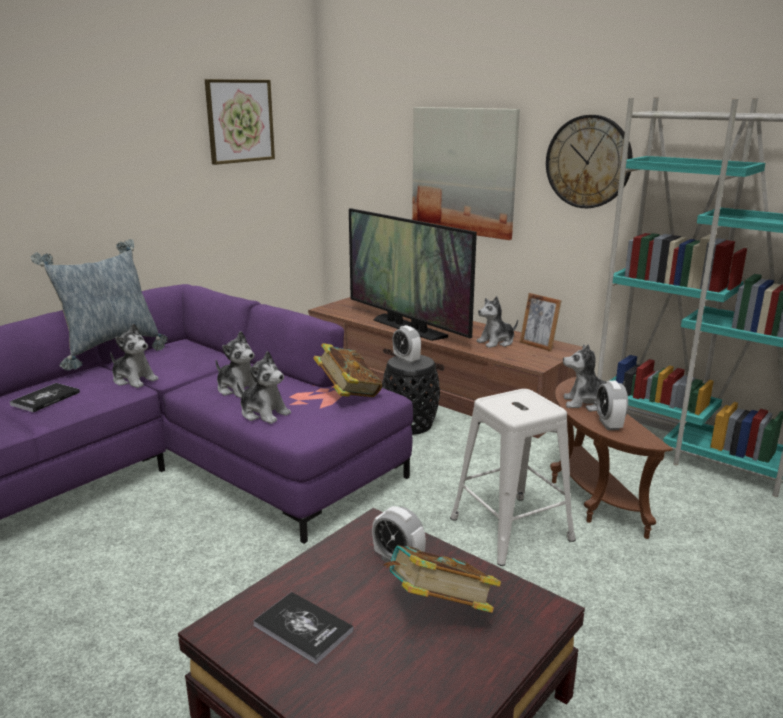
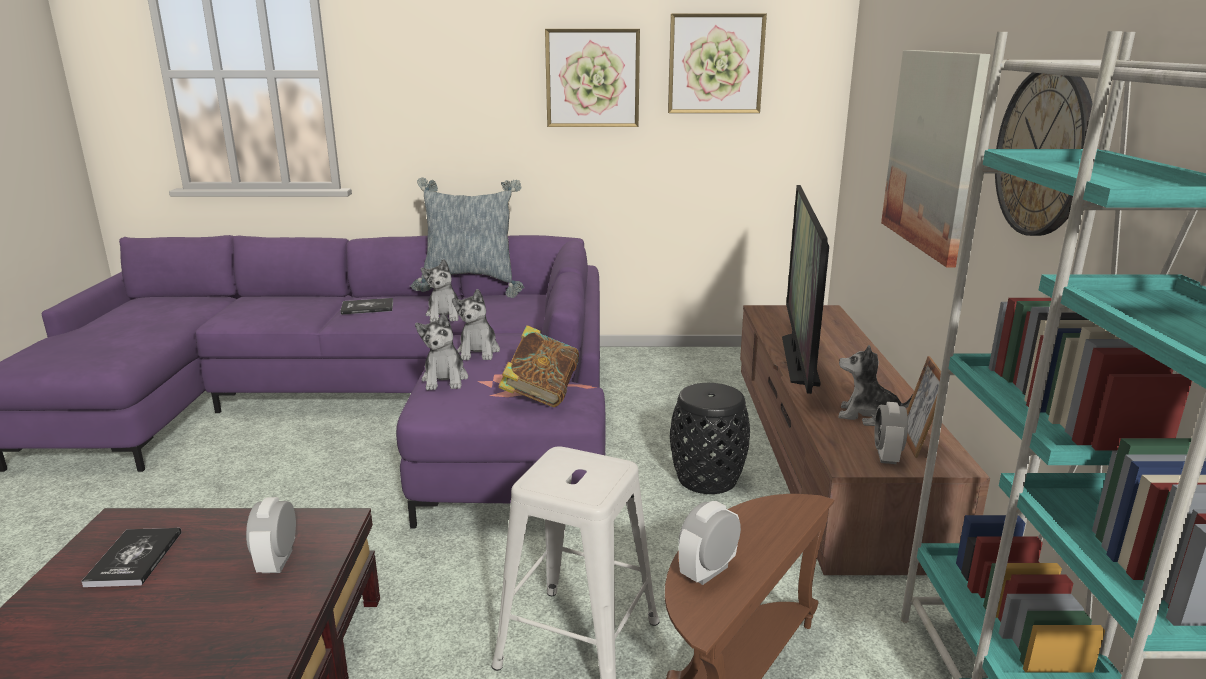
camera: 50 degrees right, 0 degrees up
(151, 138) = (592, 78): none -> picture
(406, 360) = (710, 391): alarm clock -> alarm clock (886, 456)
(439, 609) = (203, 618): book -> none
(587, 403) = (752, 534): plush toy -> none

